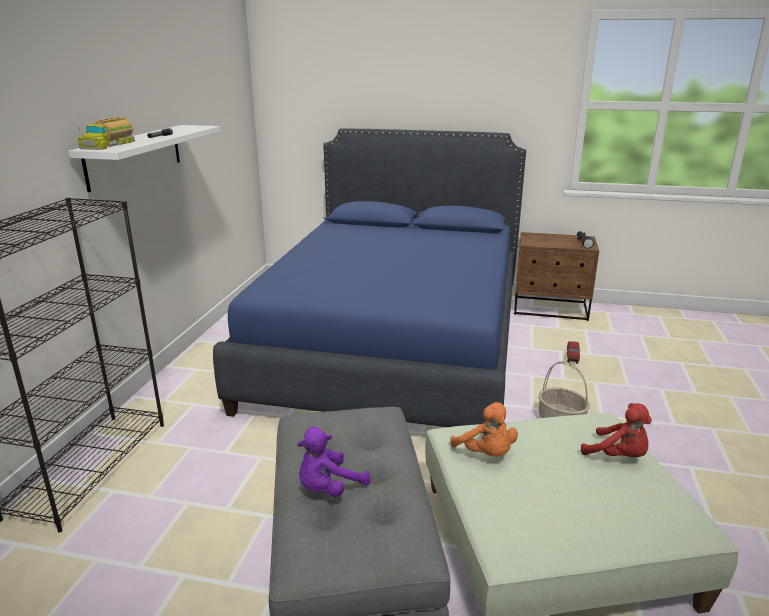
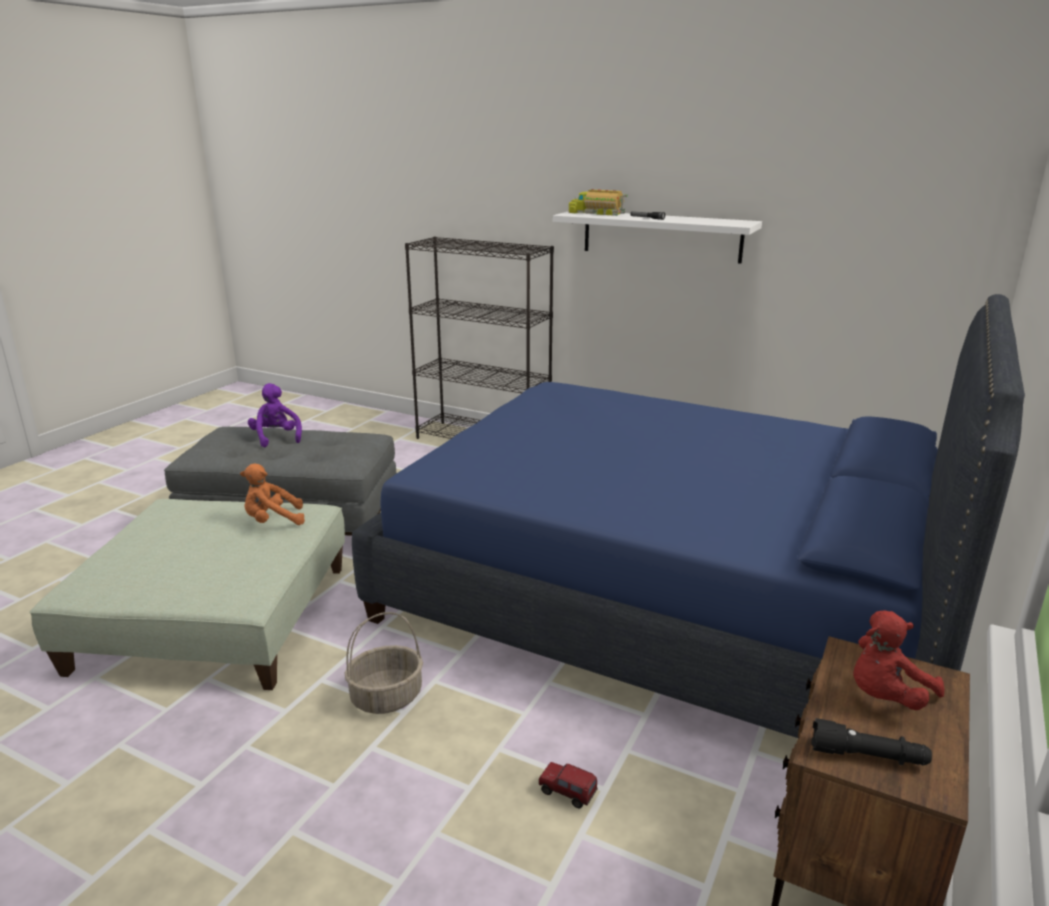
camera: 105 degrees right, 0 degrees up
(618, 456) = (191, 590): red plush toy -> red plush toy (885, 696)

